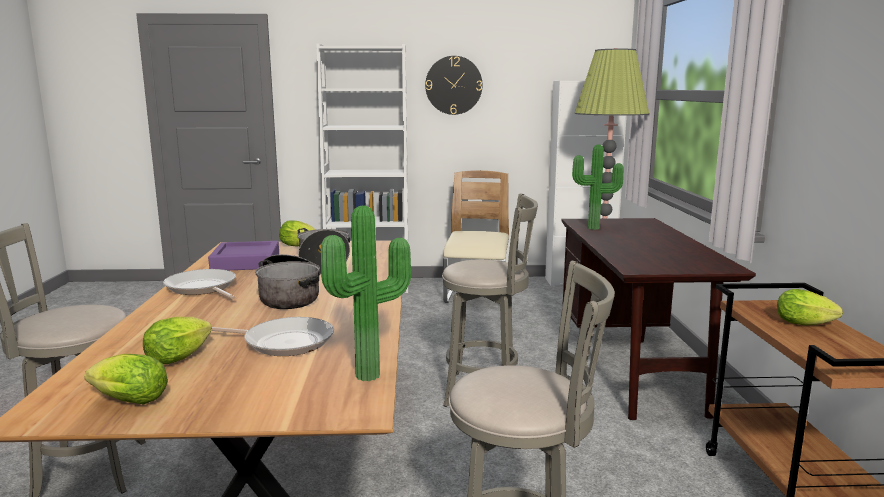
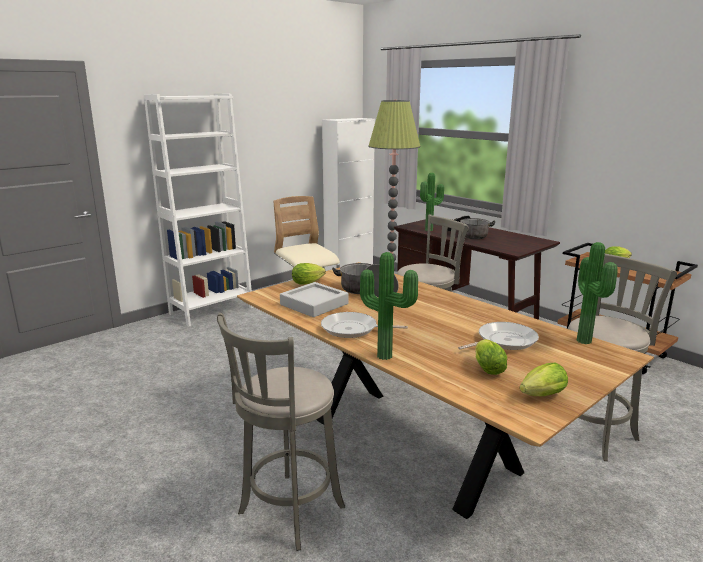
camera: 40 degrees left, 5 degrees up
(152, 315) = (386, 355): none -> potted plant
(246, 262) = (314, 304): purple tray -> grey tray
(291, 296) = (421, 316): cooking pot -> cooking pot (467, 235)
(453, 85) = (253, 126): wall clock -> none

